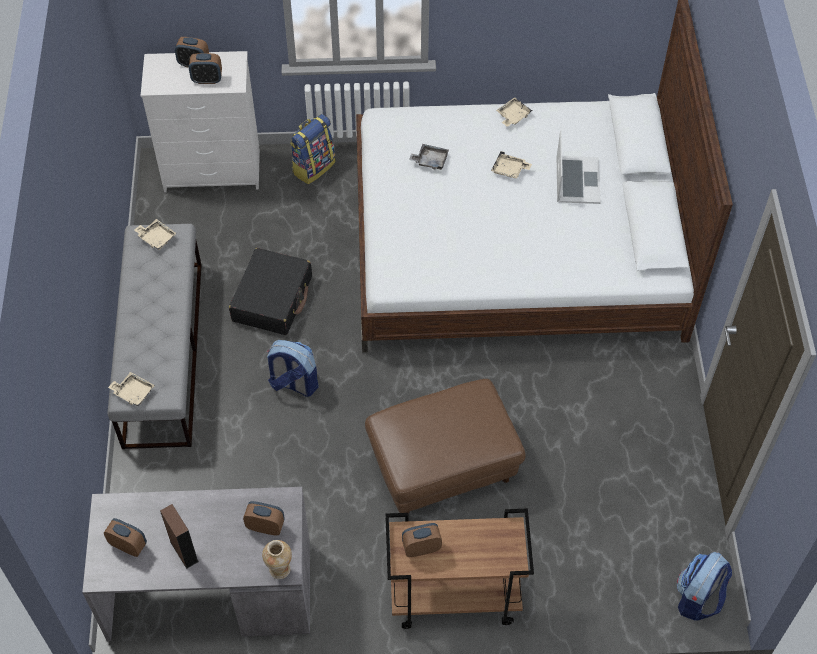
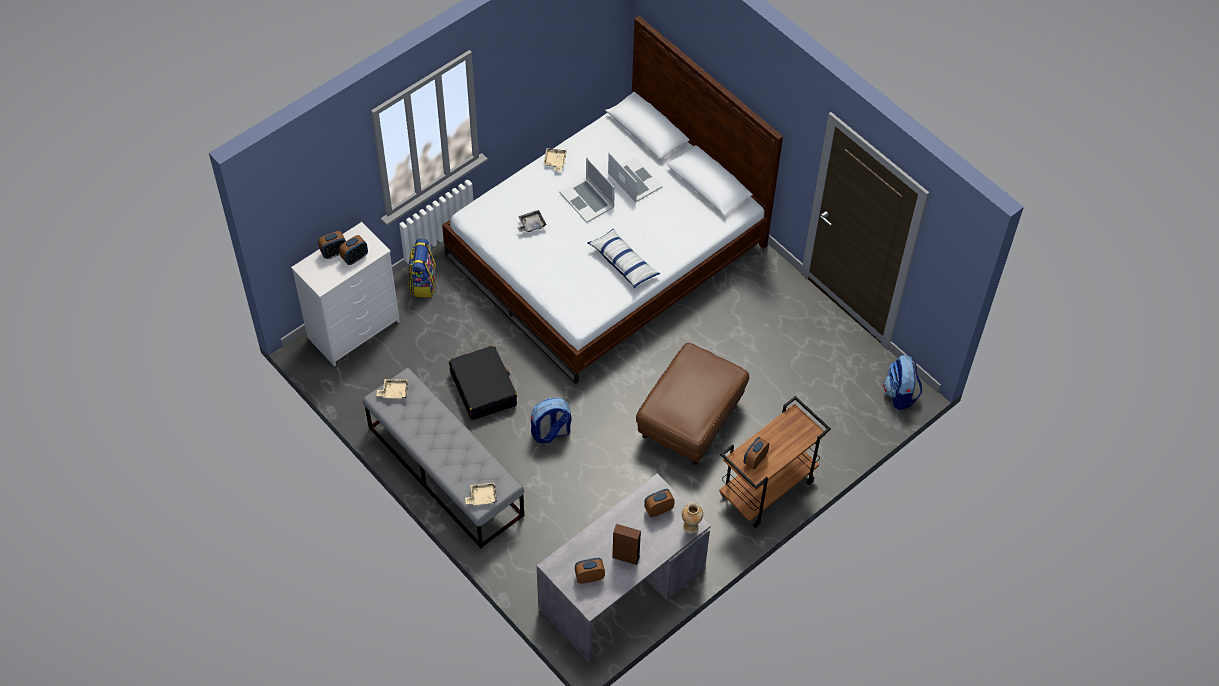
camera: 40 degrees left, 0 degrees up
(487, 254) = (623, 263): none -> pillow
(509, 170) = (587, 199): beige tray -> laptop

